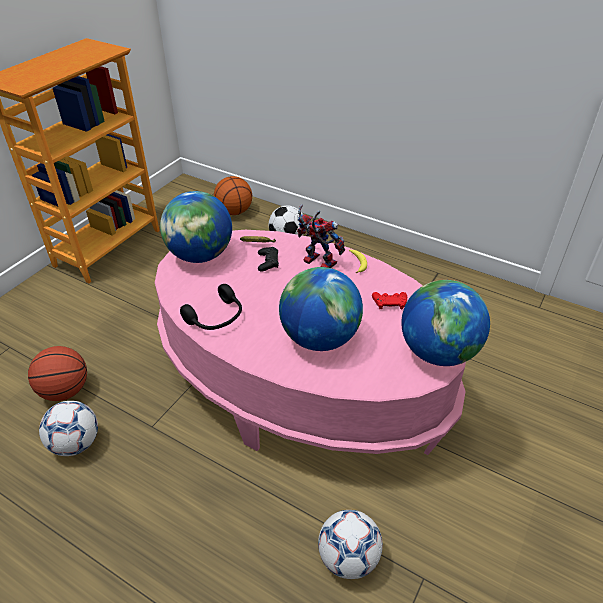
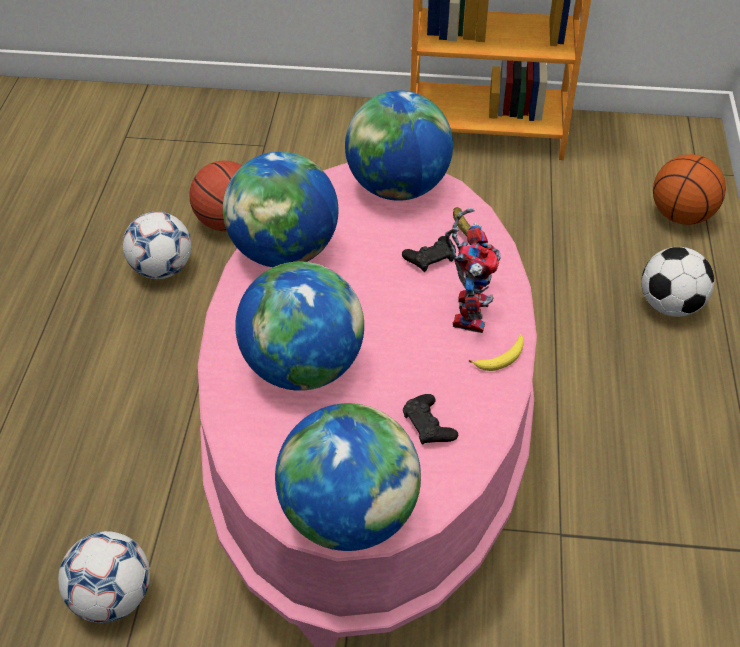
camera: 65 degrees right, 5 degrees up
(216, 318) = (284, 252): black headphones -> globe
(389, 303) = (428, 425): red game controller -> black game controller

